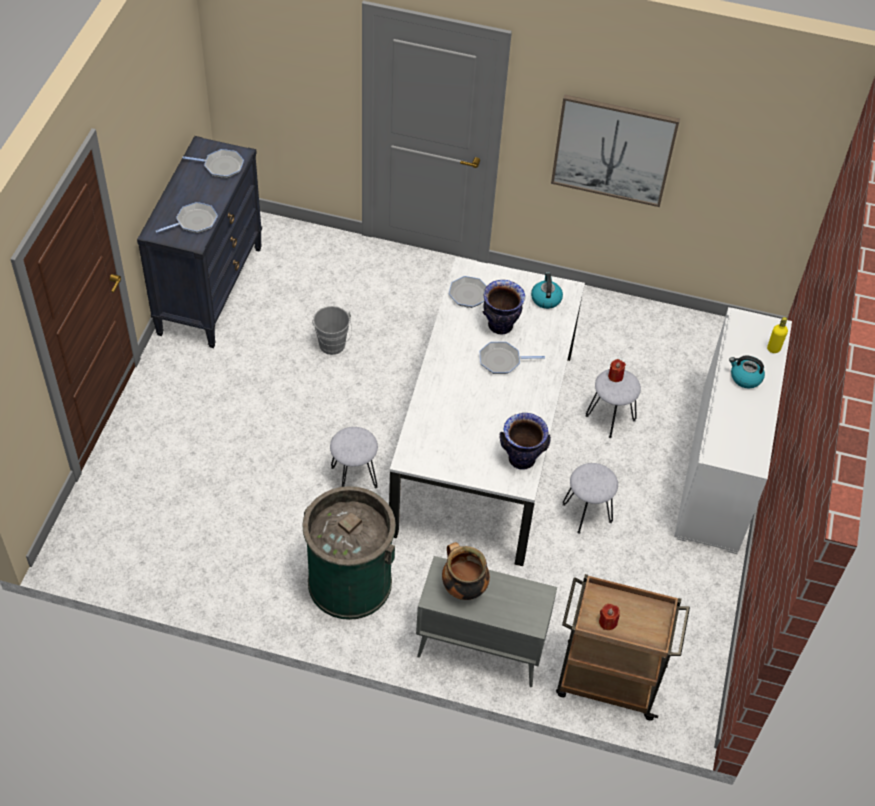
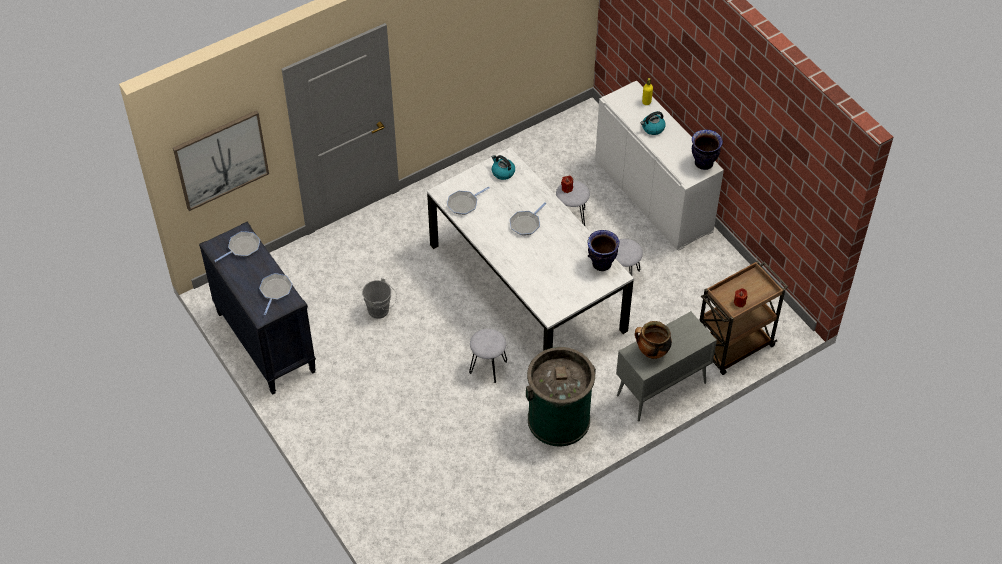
camera: 45 degrees left, 0 degrees up
(501, 326) = (500, 206): vase -> vase (704, 163)
(613, 150) = (466, 55): picture -> picture (221, 159)

